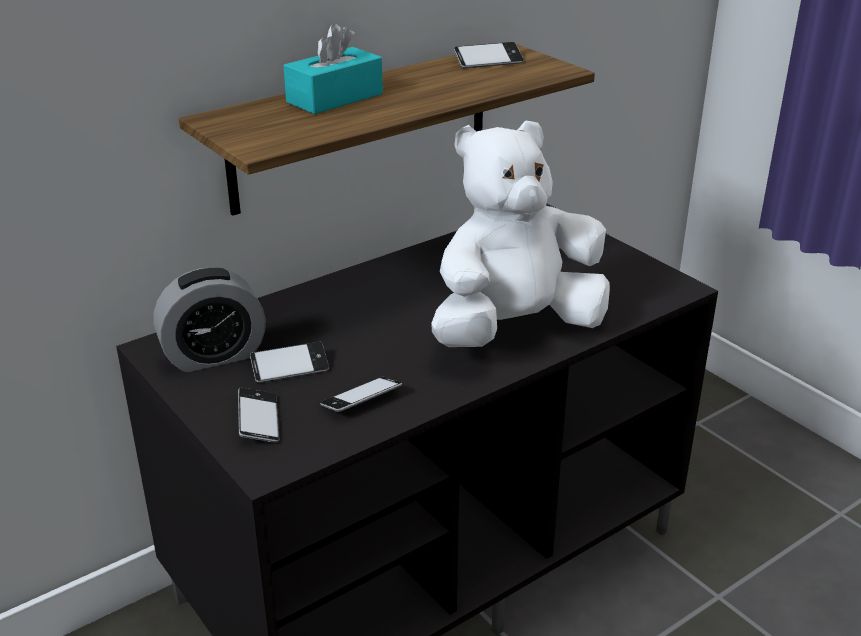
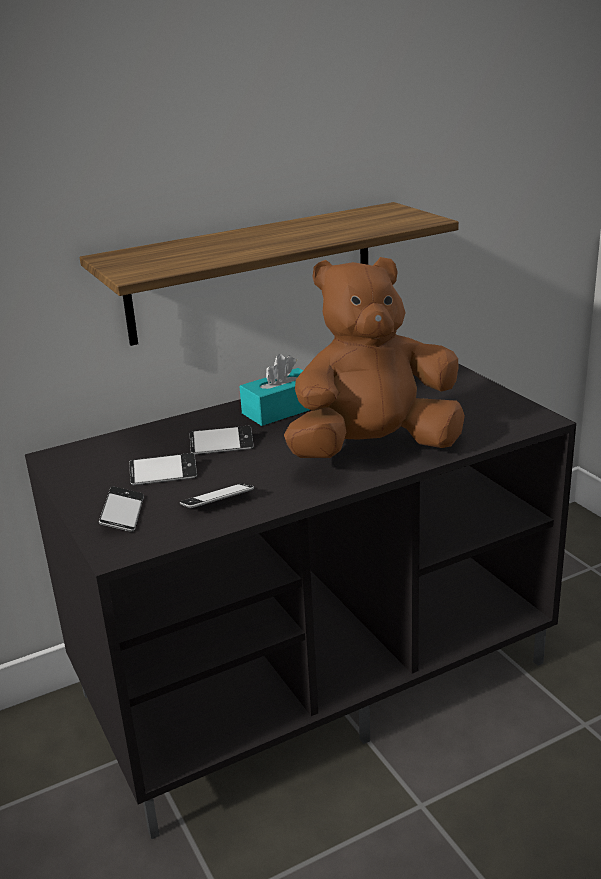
camera: 10 degrees right, 5 degrees down
(214, 356) = (102, 464): alarm clock -> none
(335, 98) = (217, 241): turquoise tissue box -> turquoise tissue box (281, 410)
(488, 61) = (365, 215): phone -> phone (221, 445)
(515, 328) = (373, 449): white plush toy -> brown plush toy

